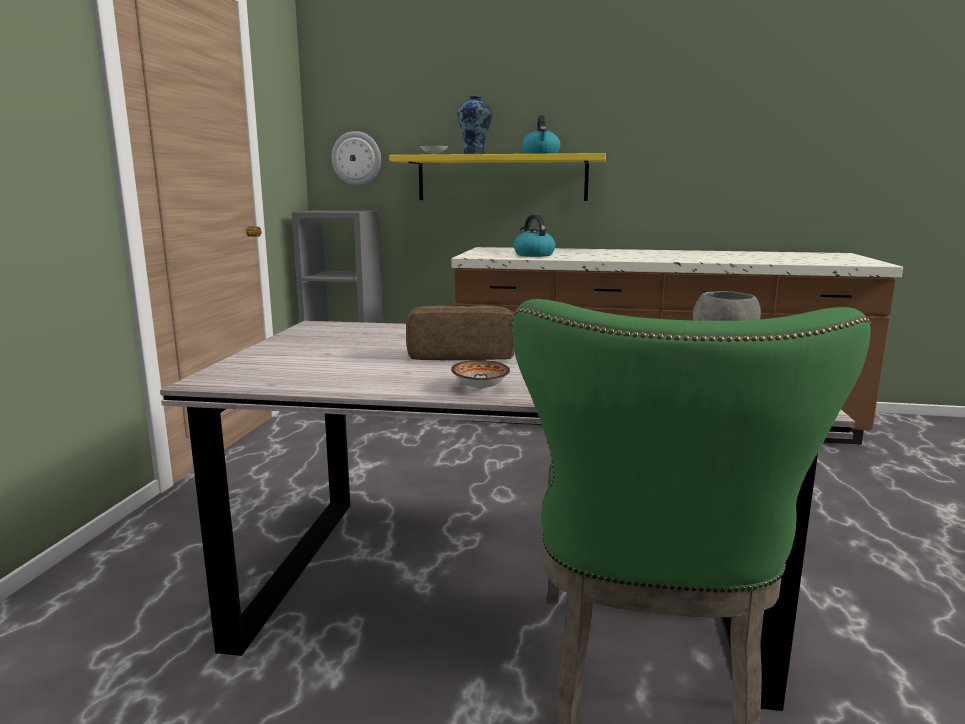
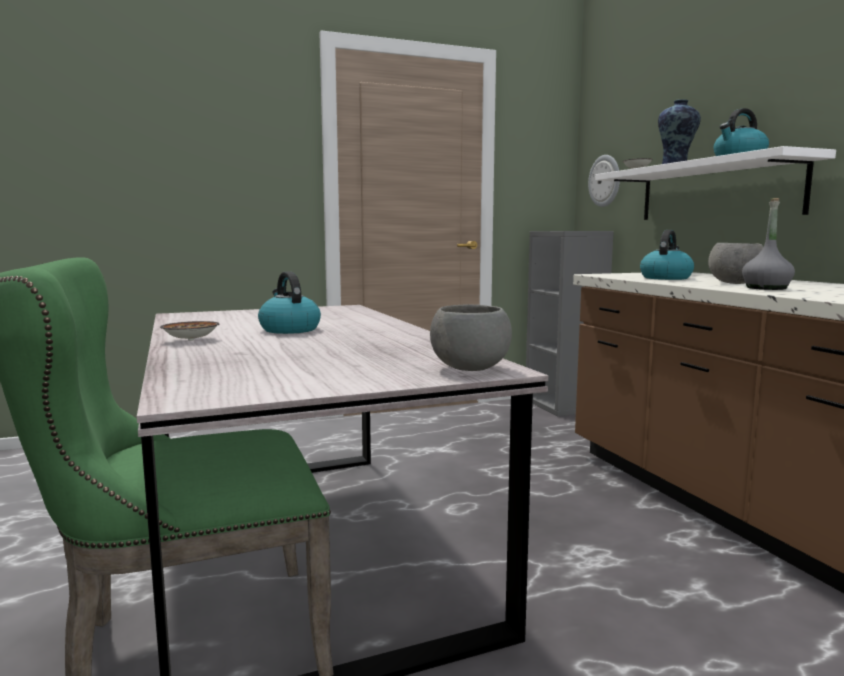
camera: 60 degrees right, 5 degrees down
(461, 355) = (289, 329): bread -> kettle
(502, 178) = (716, 191): yellow shelf -> white shelf
(596, 255) = (736, 283): none -> grey bowl
(637, 257) = (766, 288): none -> grey bottle

